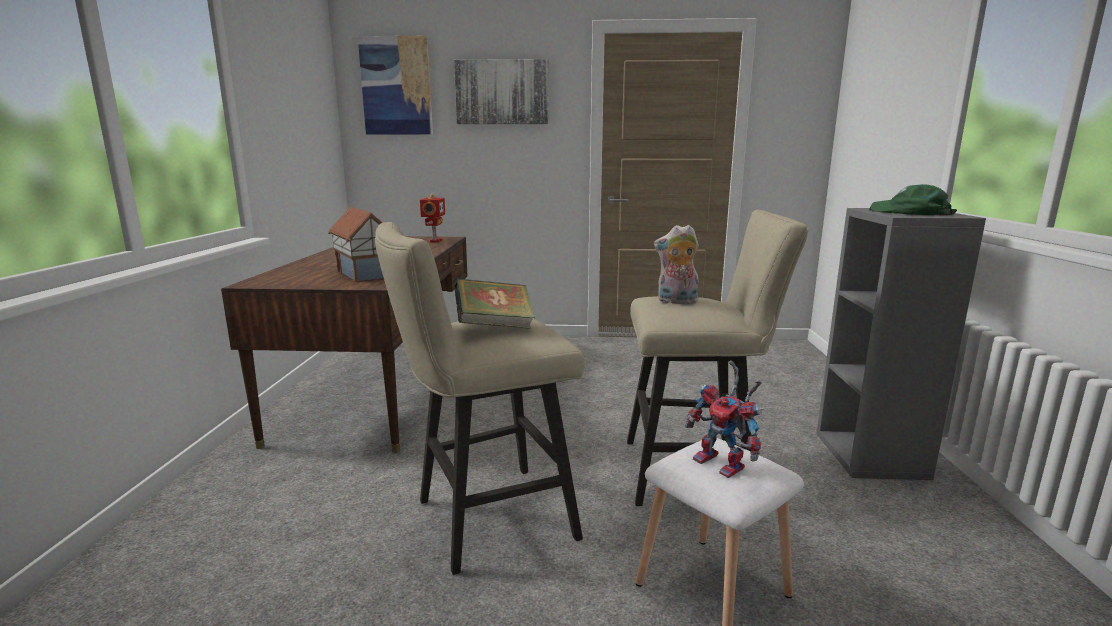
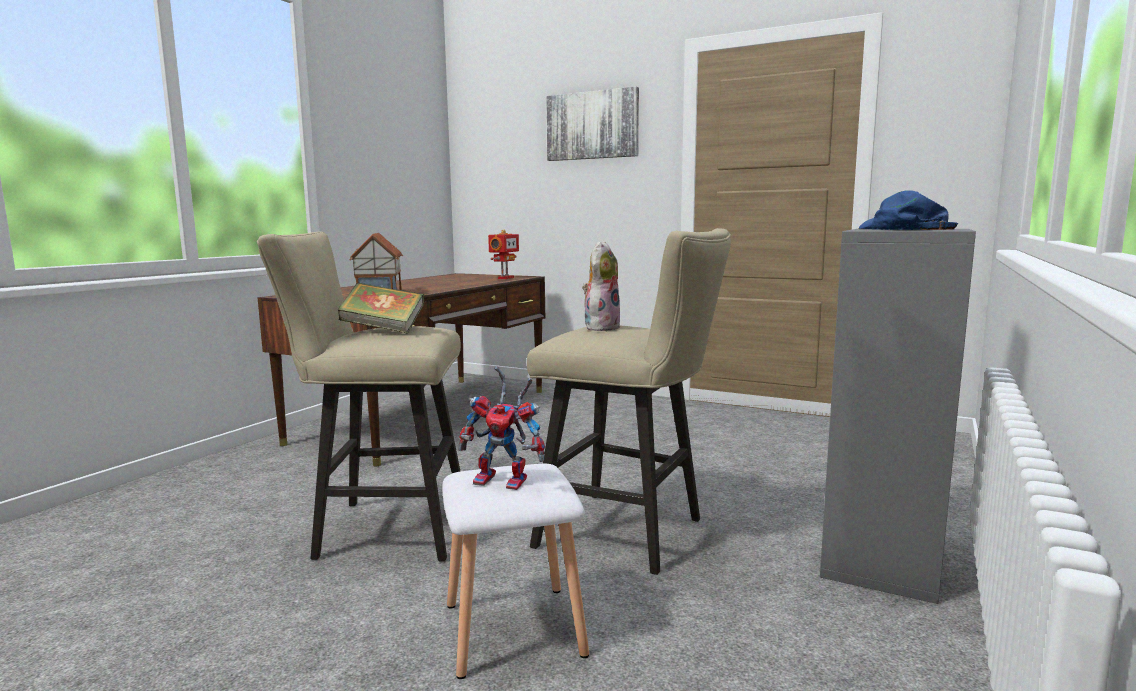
camera: 25 degrees right, 5 degrees down
(396, 86) = (497, 127): picture -> none
(676, 301) = (601, 327): plush toy -> plush toy turned 90 degrees clockwise
(724, 465) = (507, 481): toy robot -> toy robot turned 60 degrees counterclockwise
(910, 212) = (902, 229): green cap -> blue cap

